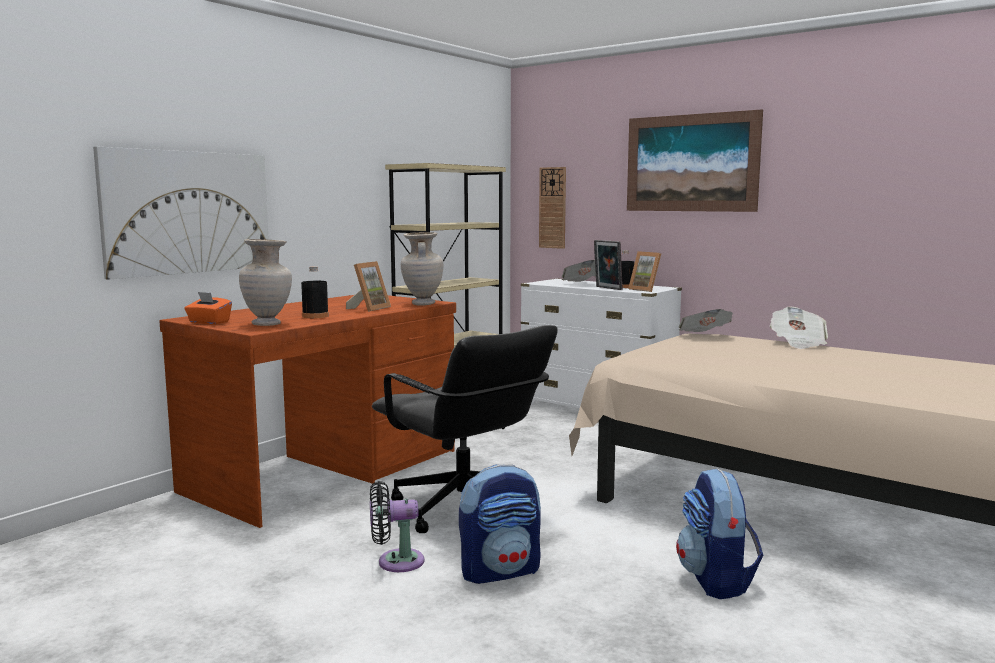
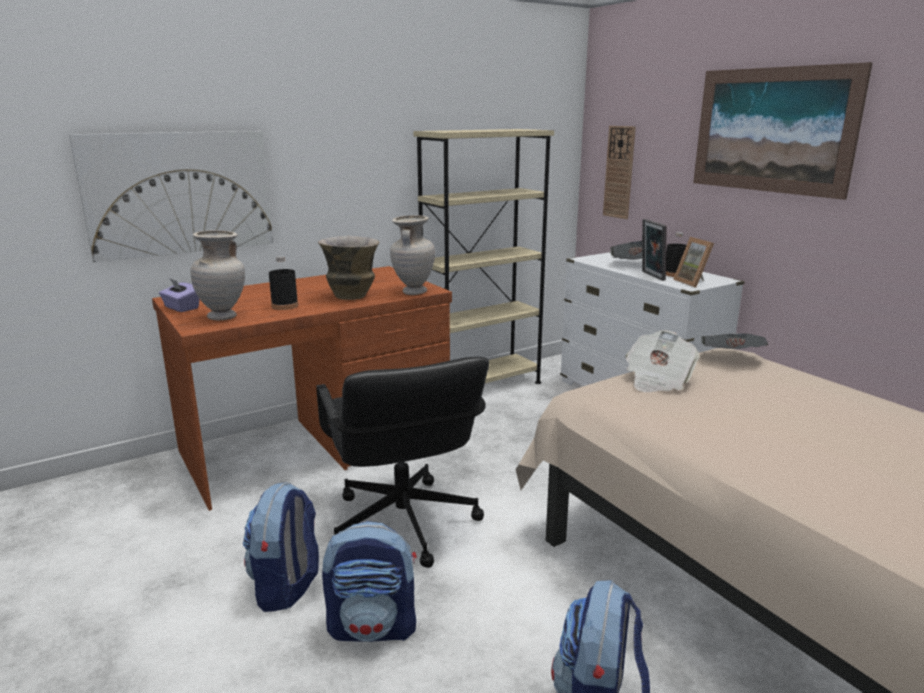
camera: 20 degrees right, 10 degrees up
(209, 322) = (181, 308): orange tissue box -> purple tissue box
(369, 308) = (352, 296): picture frame -> vase
(395, 562) = (287, 586): black fan -> backpack
(798, 343) = (843, 390): newspaper -> newspaper (657, 380)

